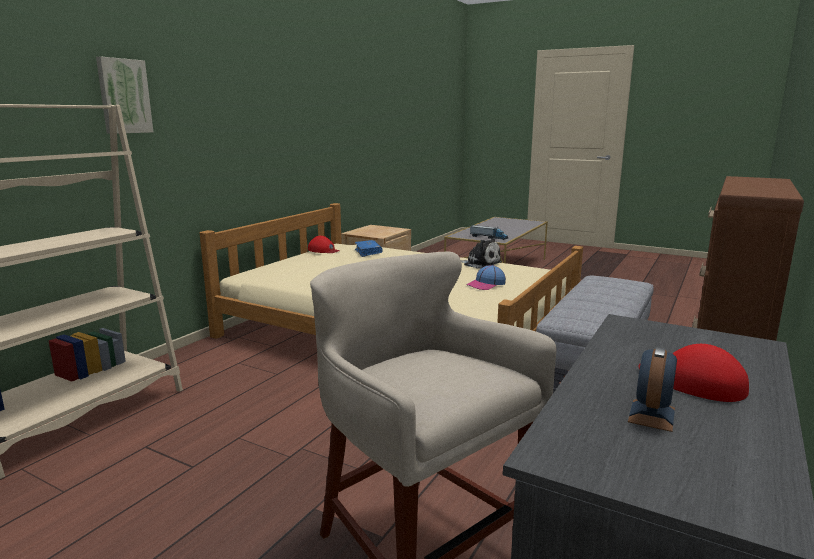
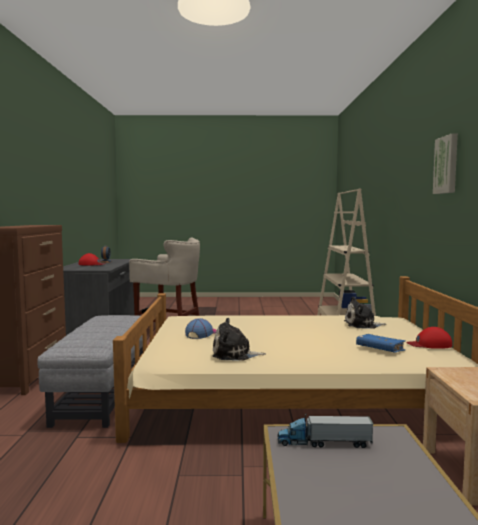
camera: 150 degrees right, 10 degrees down
(123, 96) = (396, 181): picture -> picture (447, 165)
(311, 270) = (362, 325): none -> plush toy

